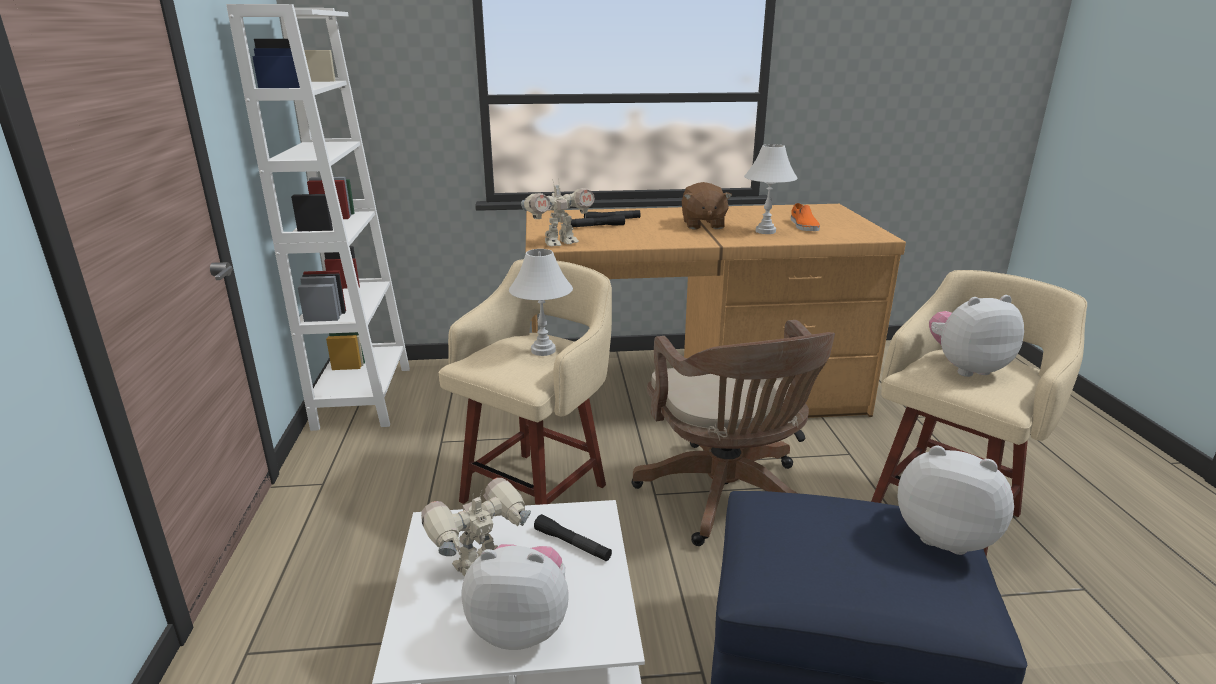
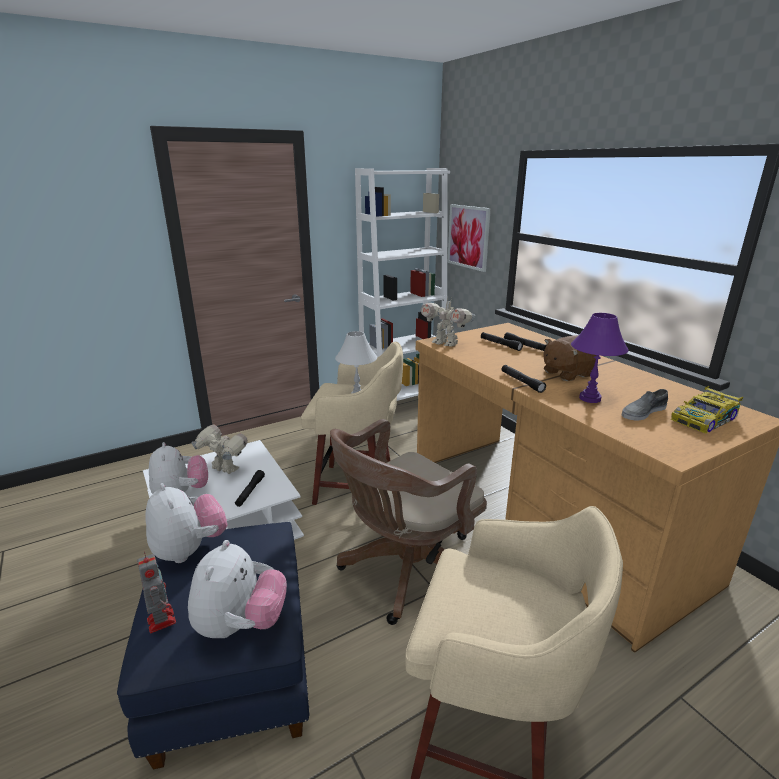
camera: 65 degrees right, 0 degrees up
(385, 113) = (468, 237): none -> picture
(709, 241) = (521, 382): none -> black flashlight
(765, 231) = (589, 398): white table lamp -> purple table lamp
(803, 225) = (643, 412): orange shoe -> grey shoe
(825, 216) = (704, 419): none -> toy car
(936, 597) = (161, 619): none -> toy robot
(966, 368) = (494, 594): plush toy -> plush toy (190, 550)

